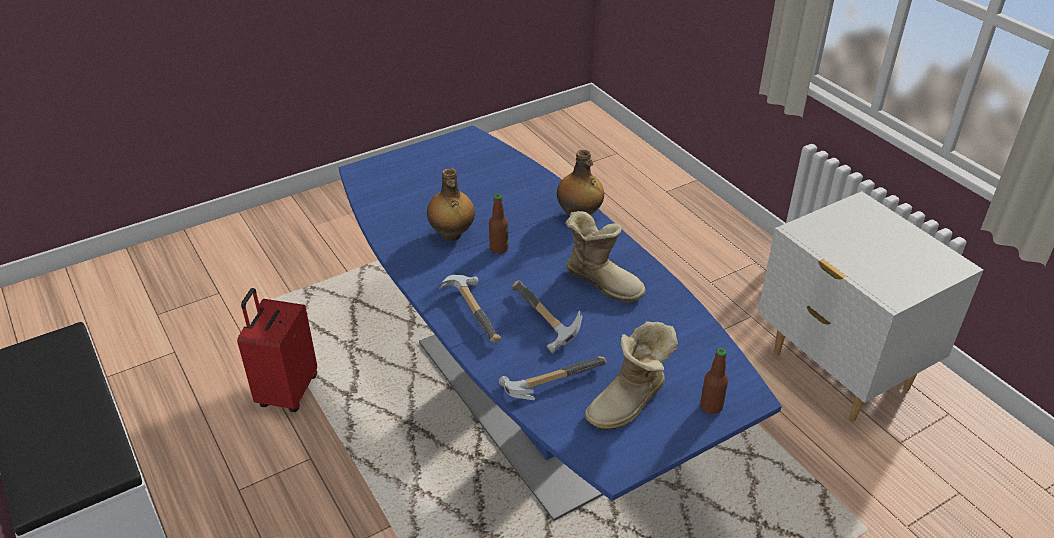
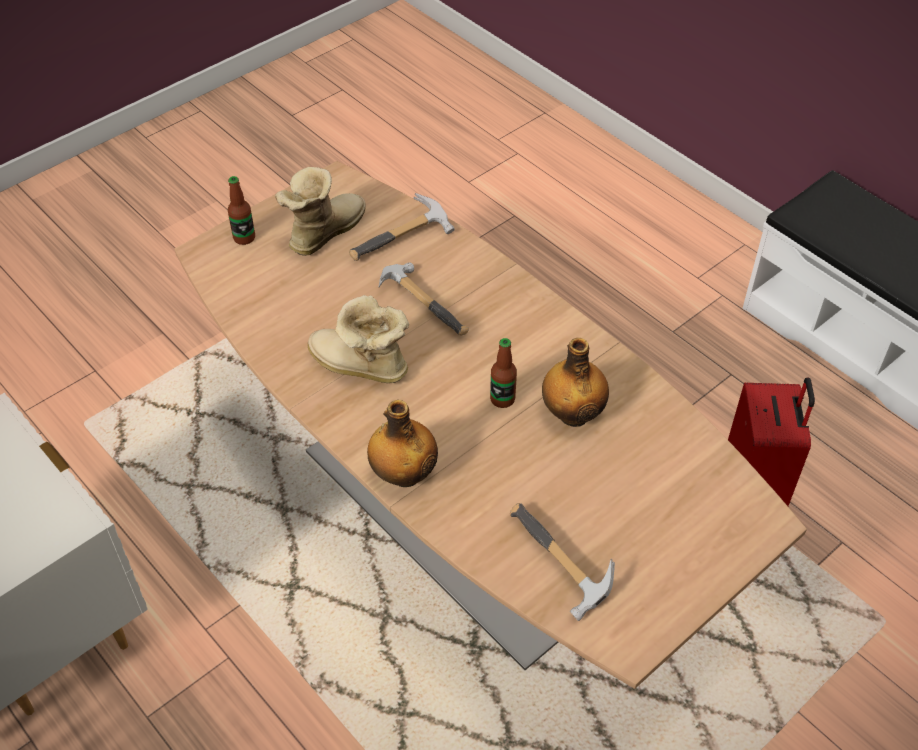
camera: 170 degrees right, 10 degrees up
(477, 311) = (501, 307): hammer -> hammer (556, 567)
(527, 404) = (458, 515): blue dining table -> brown dining table

